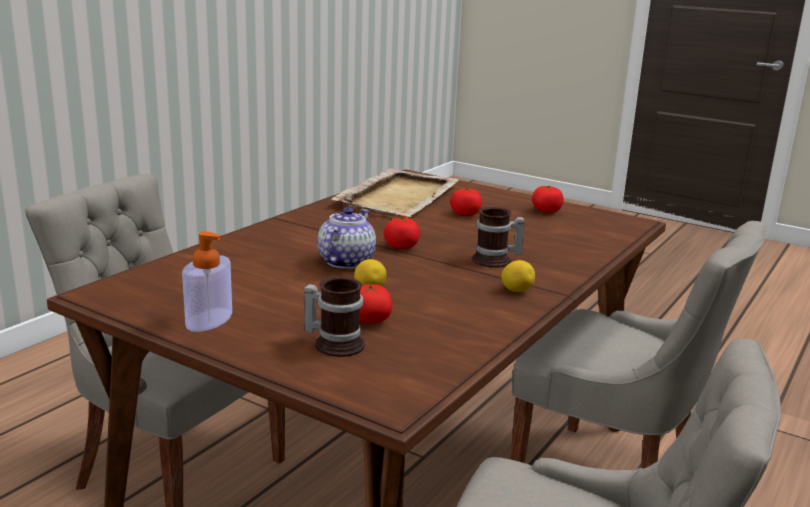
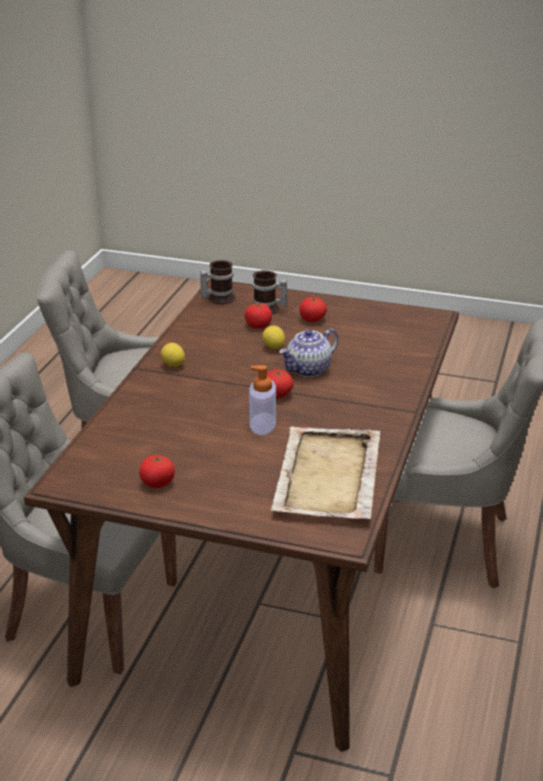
camera: 165 degrees right, 10 degrees up
(209, 320) = (348, 310): soap dispenser -> soap dispenser (262, 424)
(345, 261) = (308, 370): teapot -> teapot turned 45 degrees clockwise
(465, 214) = (242, 457): tomato -> tomato (312, 319)
(495, 261) = (195, 393): mug -> mug (218, 298)

